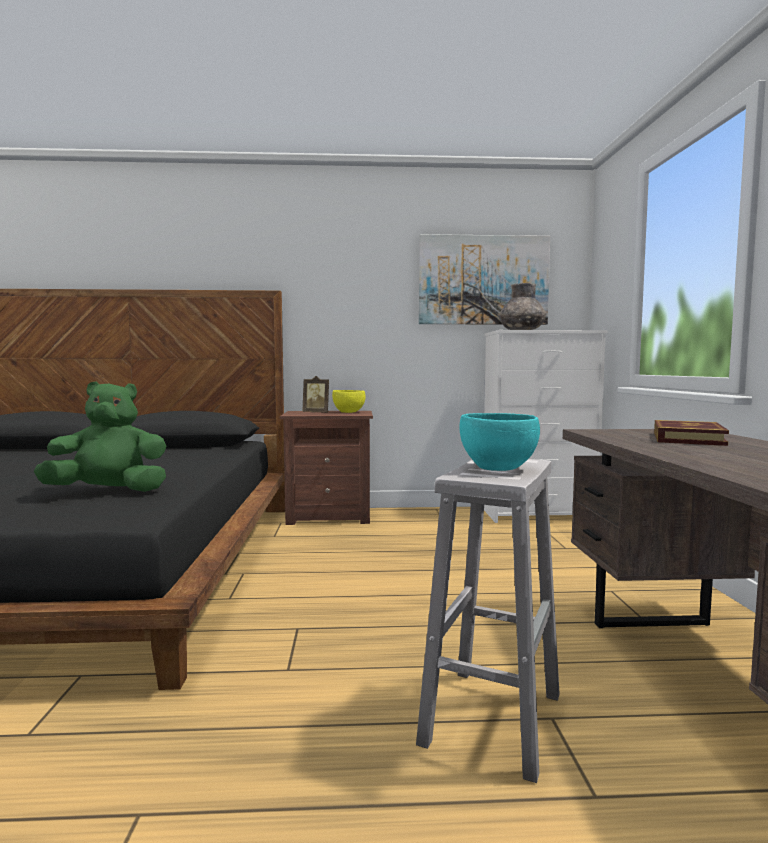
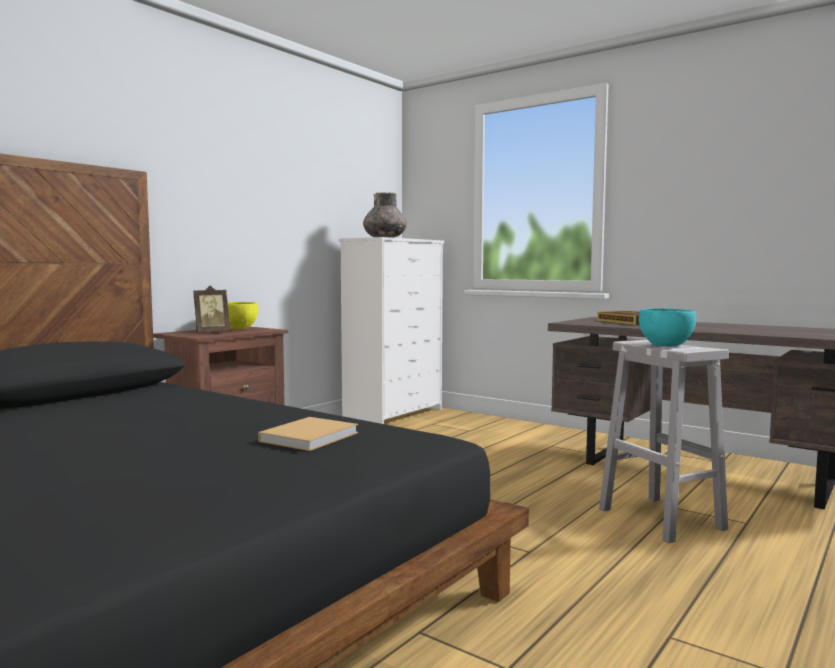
camera: 50 degrees left, 0 degrees up
(109, 492) = (311, 436): green plush toy -> beige book
(483, 280) = (332, 183): picture -> none

